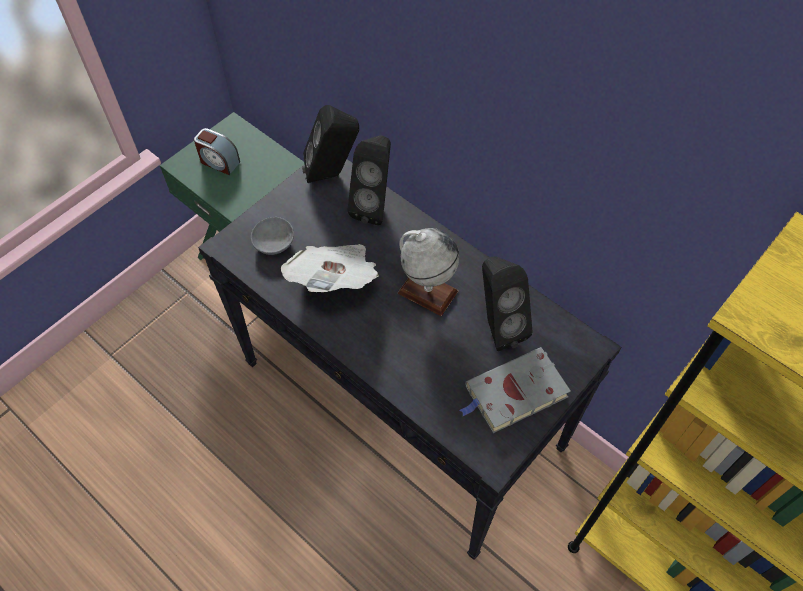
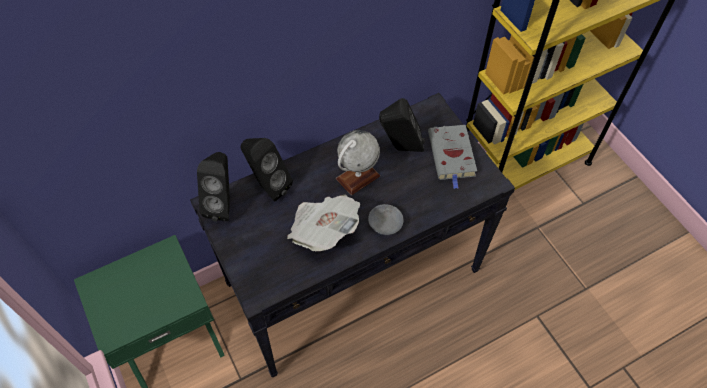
camera: 70 degrees left, 0 degrees up
(219, 162) = (126, 304): alarm clock -> none
(273, 242) = (269, 262): grey bowl -> grey bowl (384, 225)

